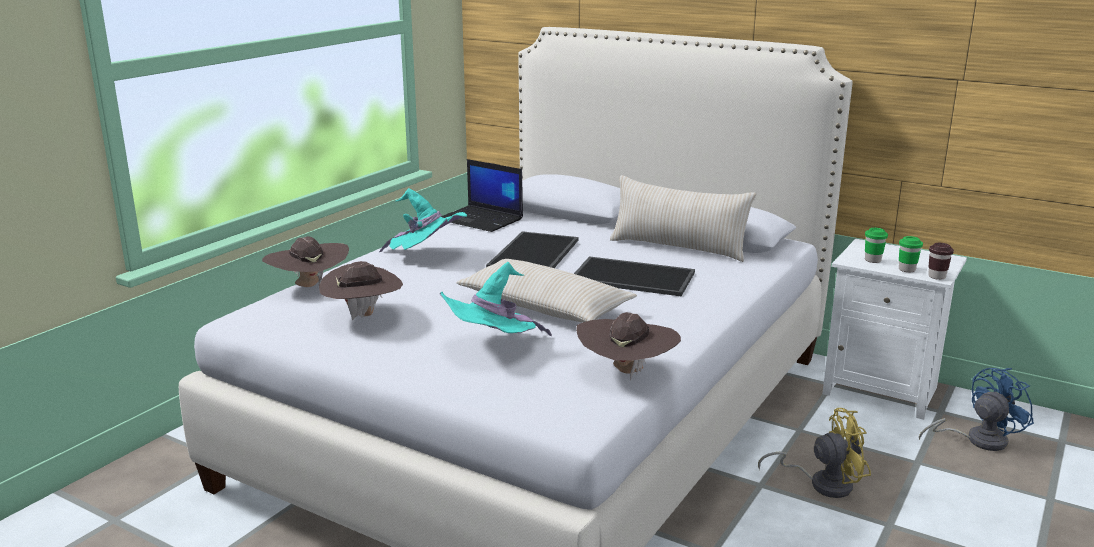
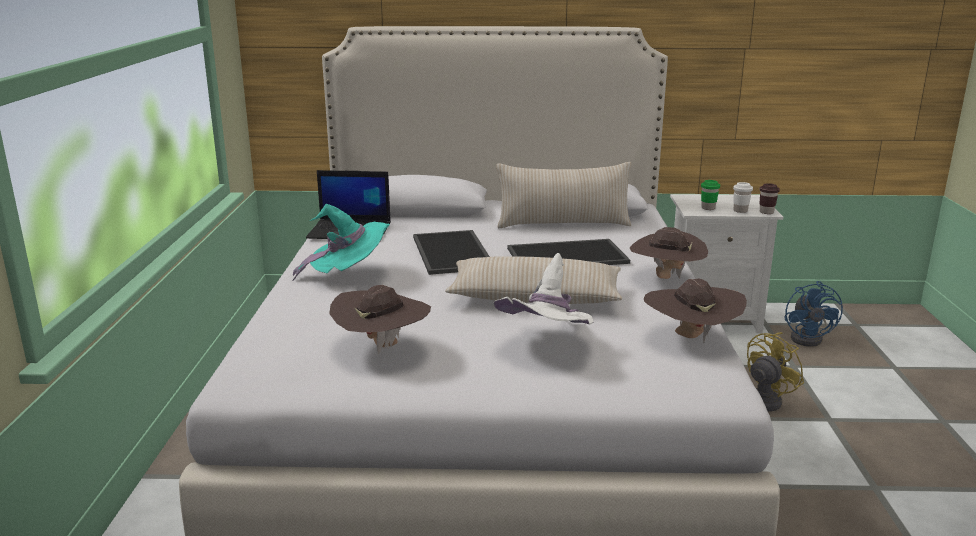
camera: 30 degrees left, 0 degrees up
(309, 286) = (269, 332): brown hat -> brown hat (665, 278)
(492, 348) = (548, 346): turquoise hat -> white hat
(907, 269) = (740, 211): green cup -> white cup
(977, 440) = (809, 338): blue fan -> blue fan turned 150 degrees clockwise

